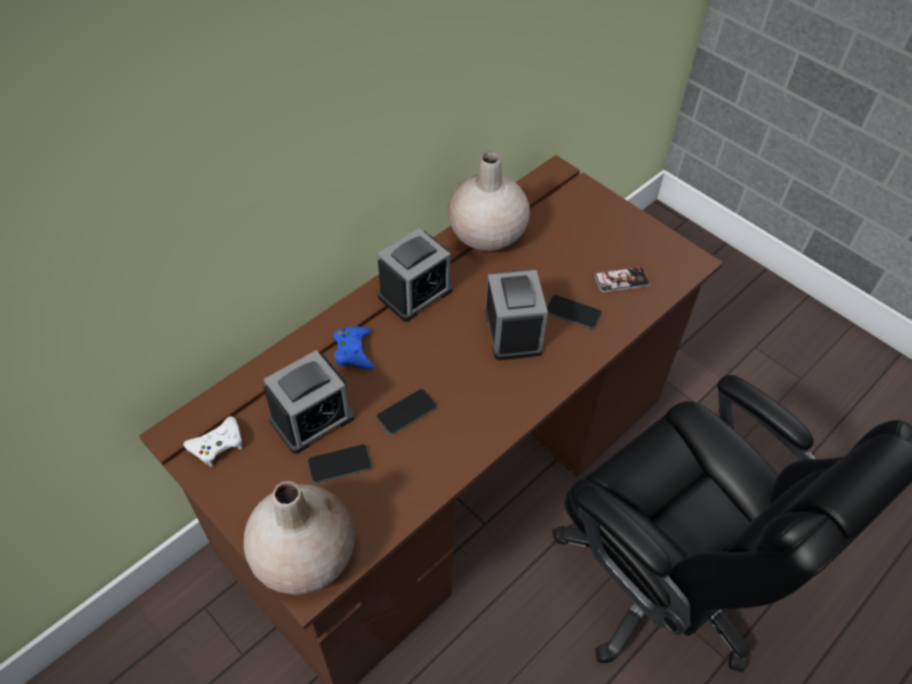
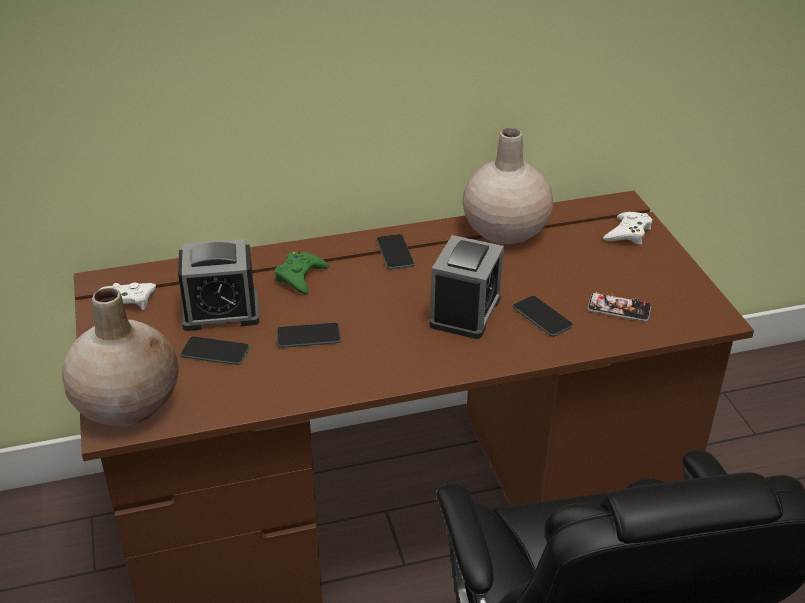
camera: 30 degrees right, 15 degrees down
(354, 351) = (300, 276): blue game controller -> green game controller
(415, 293) = (395, 252): alarm clock -> phone
(580, 201) = (628, 233): none -> white game controller

